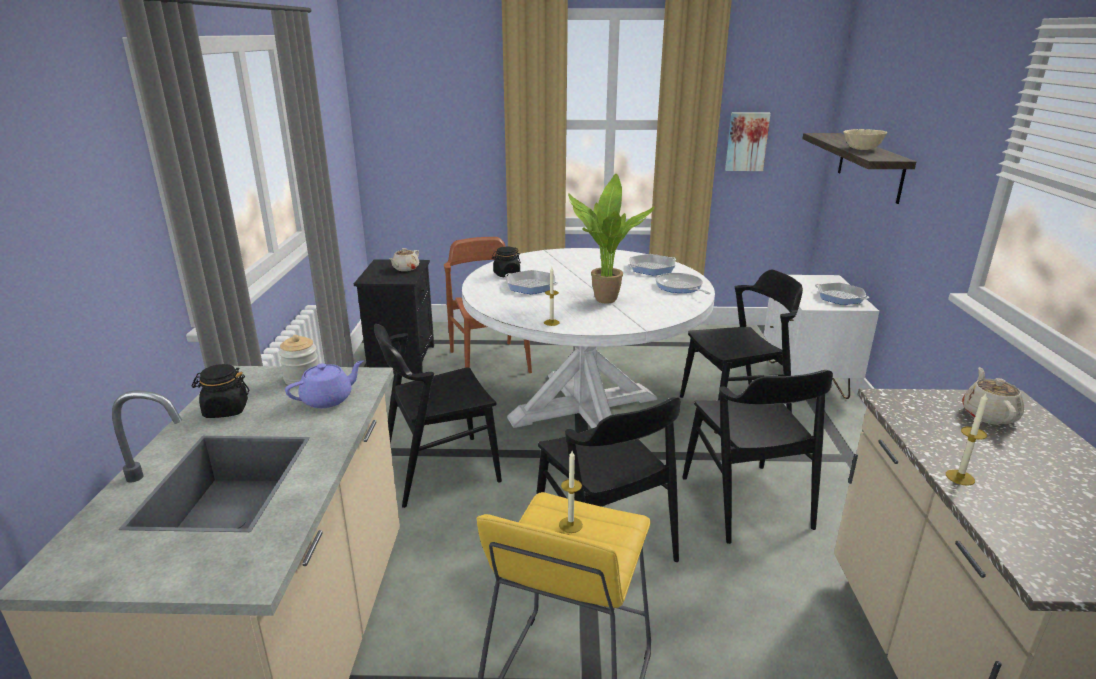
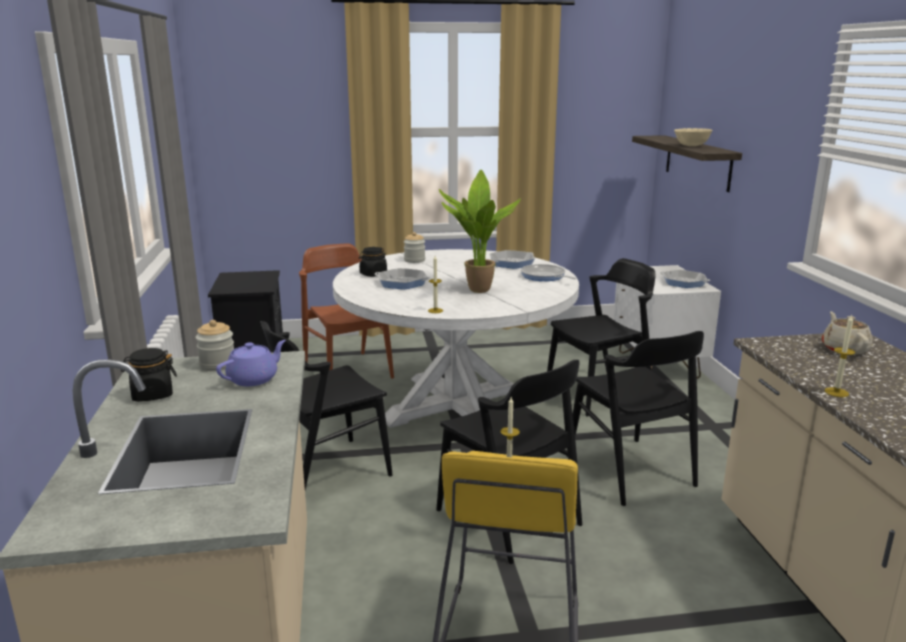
camera: 10 degrees left, 5 degrees down
(405, 269) = (257, 279): beige teapot -> none
(554, 259) = (414, 260): none -> jar
(746, 141) = (580, 145): picture -> none

